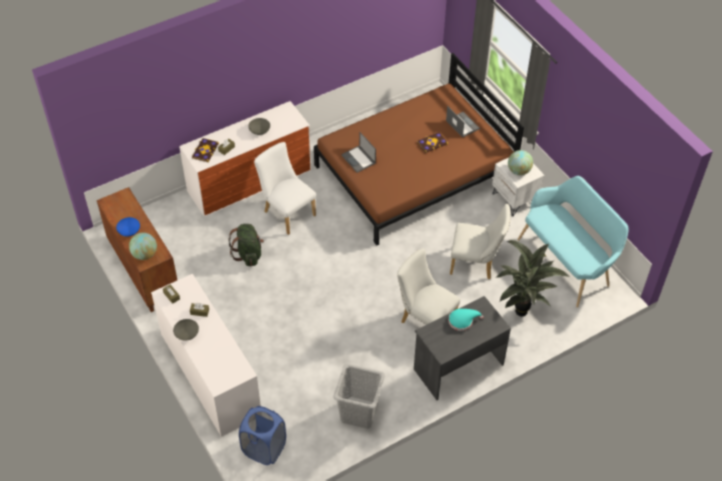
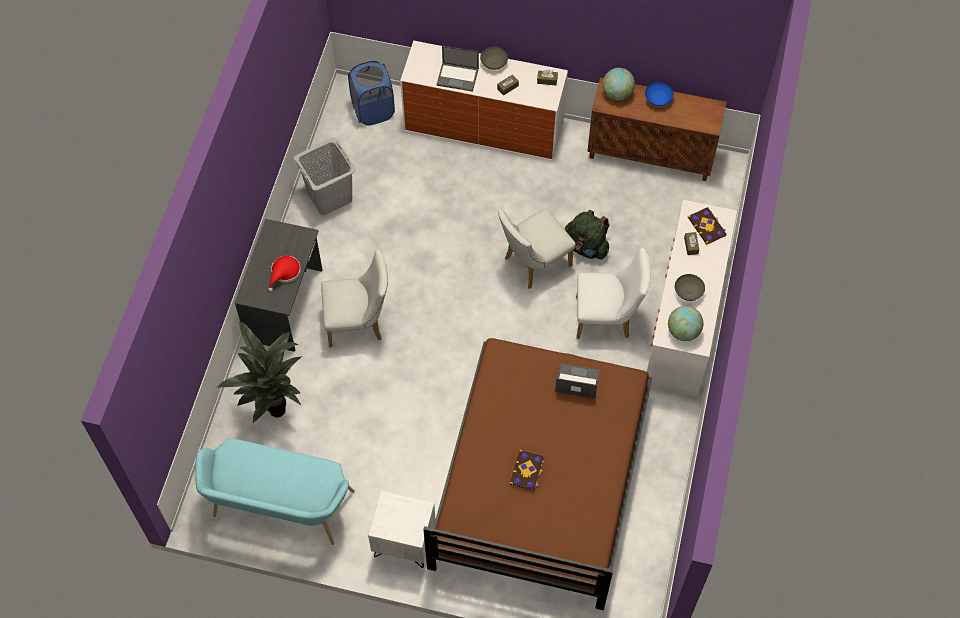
camera: 135 degrees right, 10 degrees up
(462, 124) = (523, 528): laptop -> laptop (458, 76)
(462, 321) = (284, 273): turquoise hat -> red hat
(476, 264) = (368, 424): white chair -> white chair (533, 264)
(519, 171) = (399, 515): globe -> globe (683, 331)

